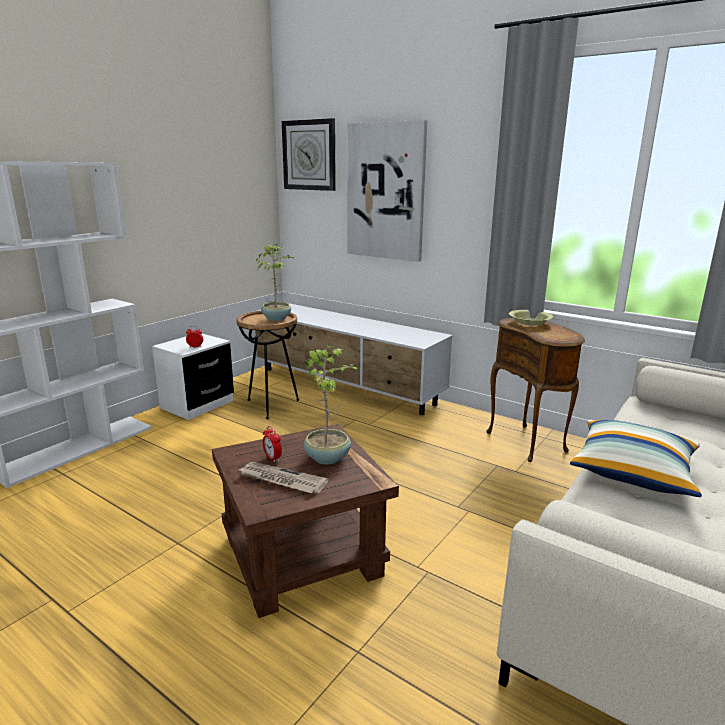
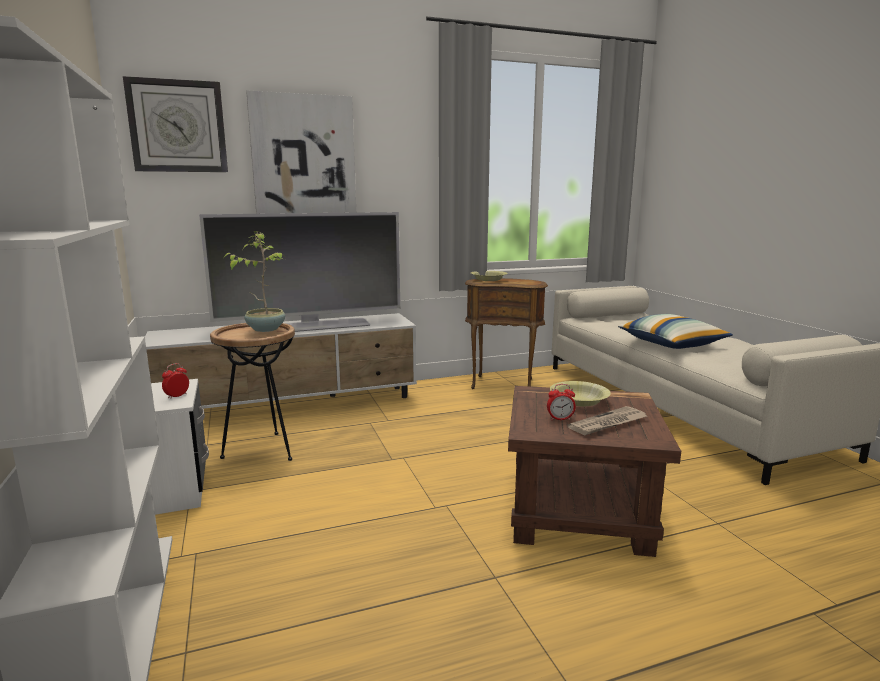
camera: 55 degrees left, 5 degrees down
(328, 457) = (579, 401): potted plant -> yellow bowl
(364, 326) = (315, 326): none -> television

